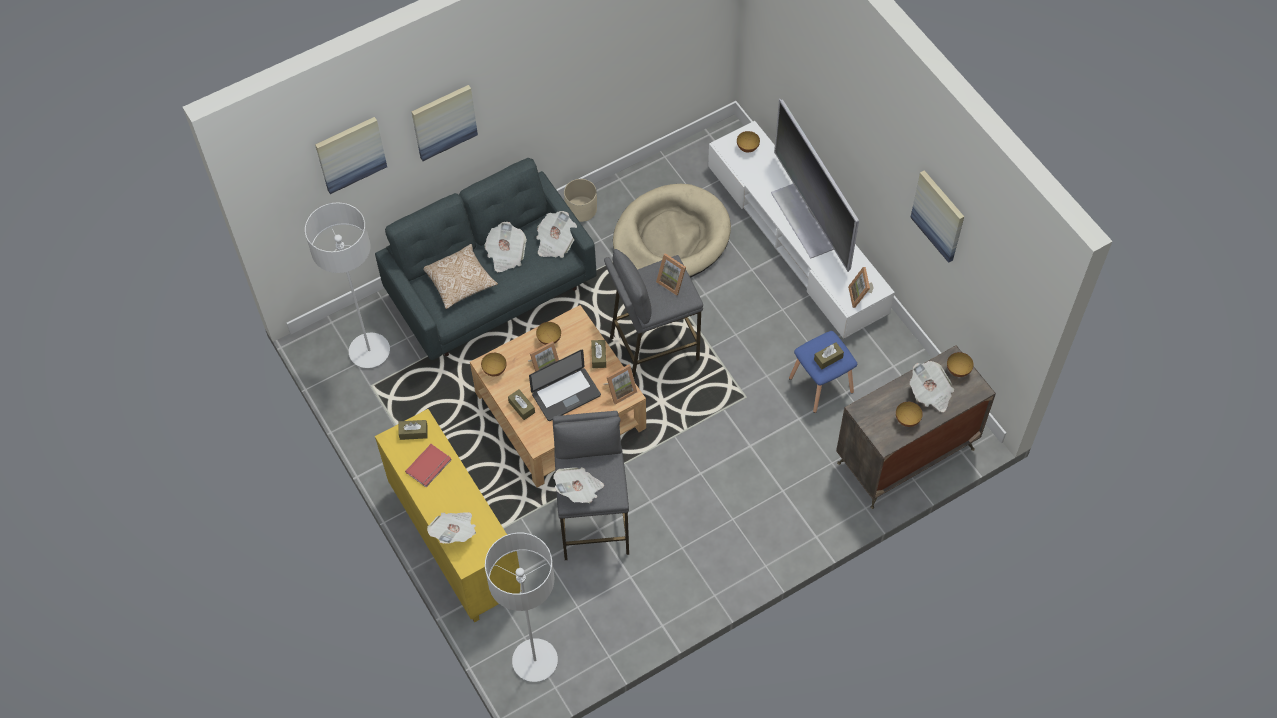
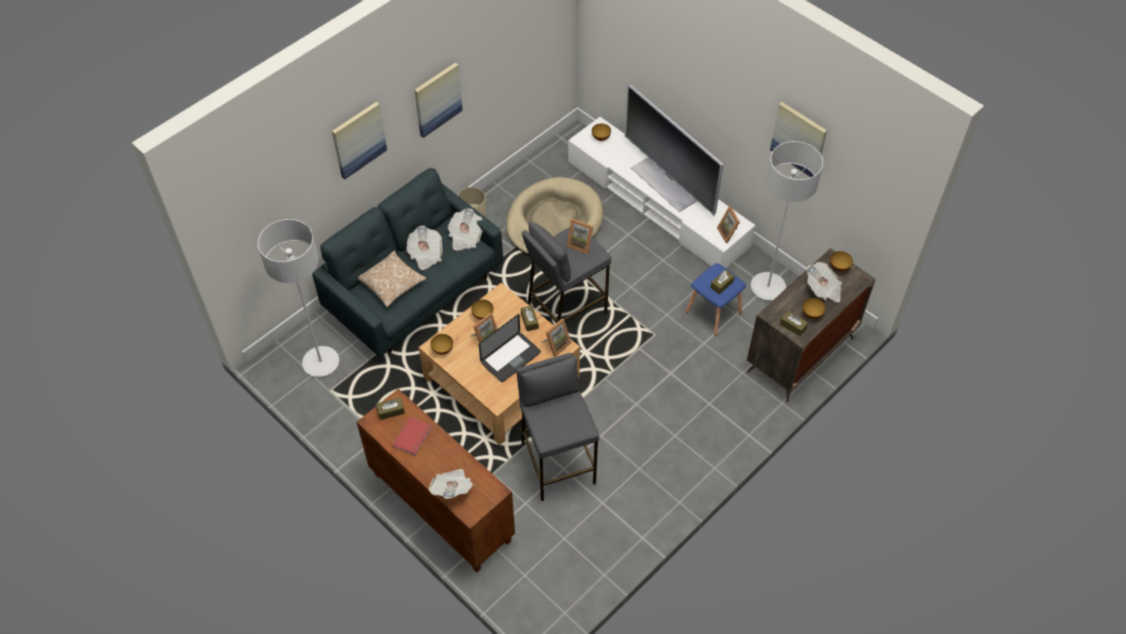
camera: 15 degrees left, 5 degrees down
(350, 154) = (284, 177): picture -> picture (437, 99)
(455, 542) = (440, 507): yellow cabinet -> brown cabinet
(521, 407) = (475, 375): brown tissue box -> brown tissue box (793, 326)
(535, 661) = (540, 593): grey floor lamp -> grey floor lamp (768, 287)
(579, 490) = (552, 429): newspaper -> none

